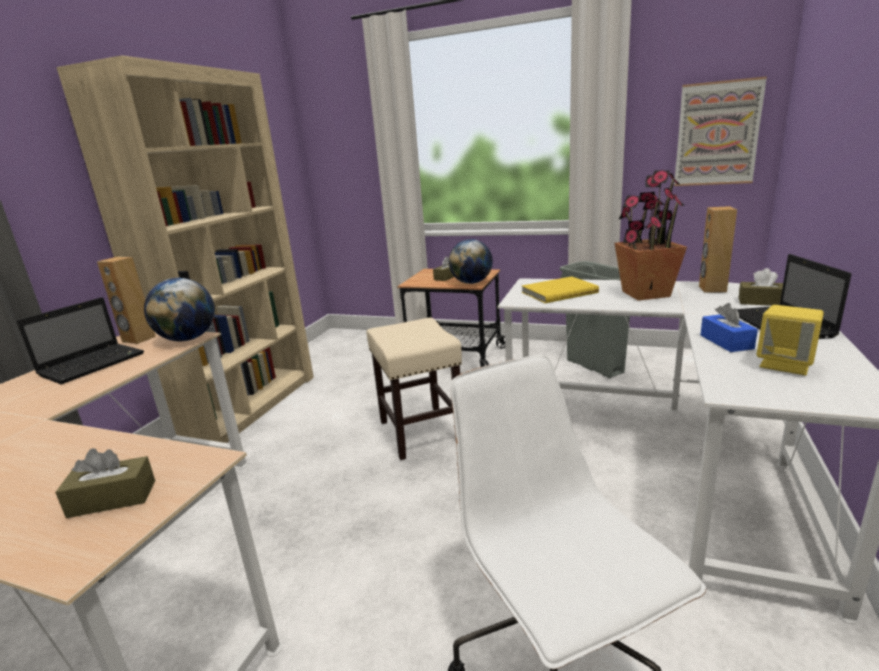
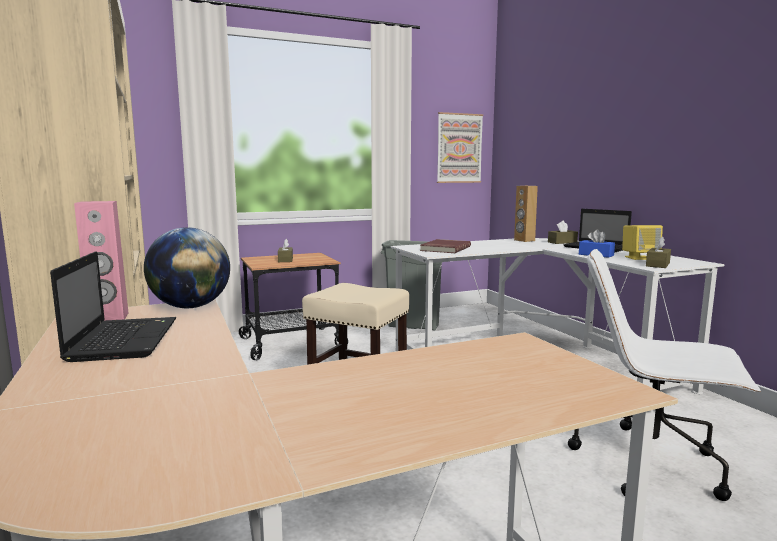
camera: 45 degrees left, 10 degrees down
(112, 499) = (528, 370): brown tissue box -> brown tissue box (657, 264)
(138, 339) = (108, 318): brown speaker -> pink speaker
(471, 283) = (321, 260): globe -> none
(558, 292) = (444, 248): yellow book -> red book
(645, 294) = (497, 245): potted plant -> none

